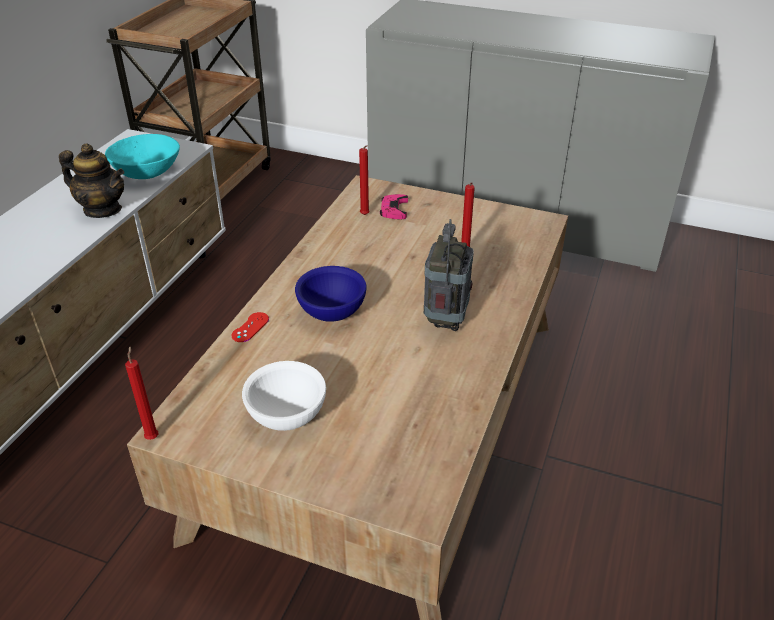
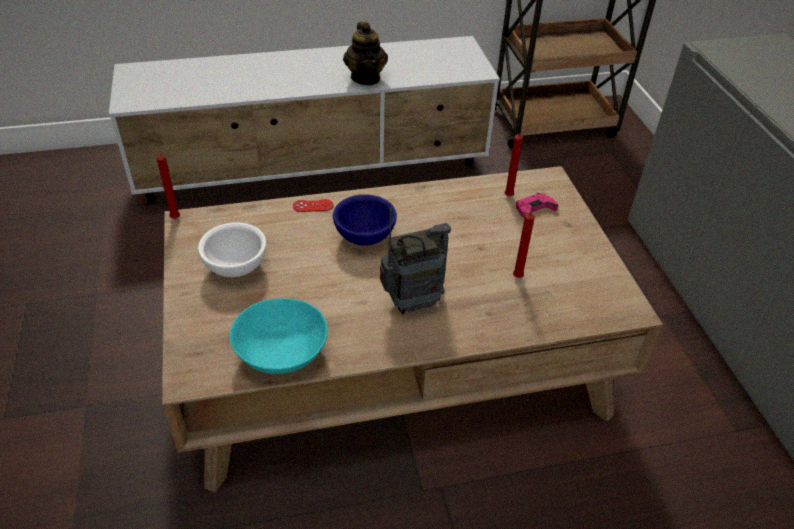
camera: 55 degrees right, 5 degrees up
(147, 172) = (429, 71): turquoise bowl -> turquoise bowl (281, 354)

